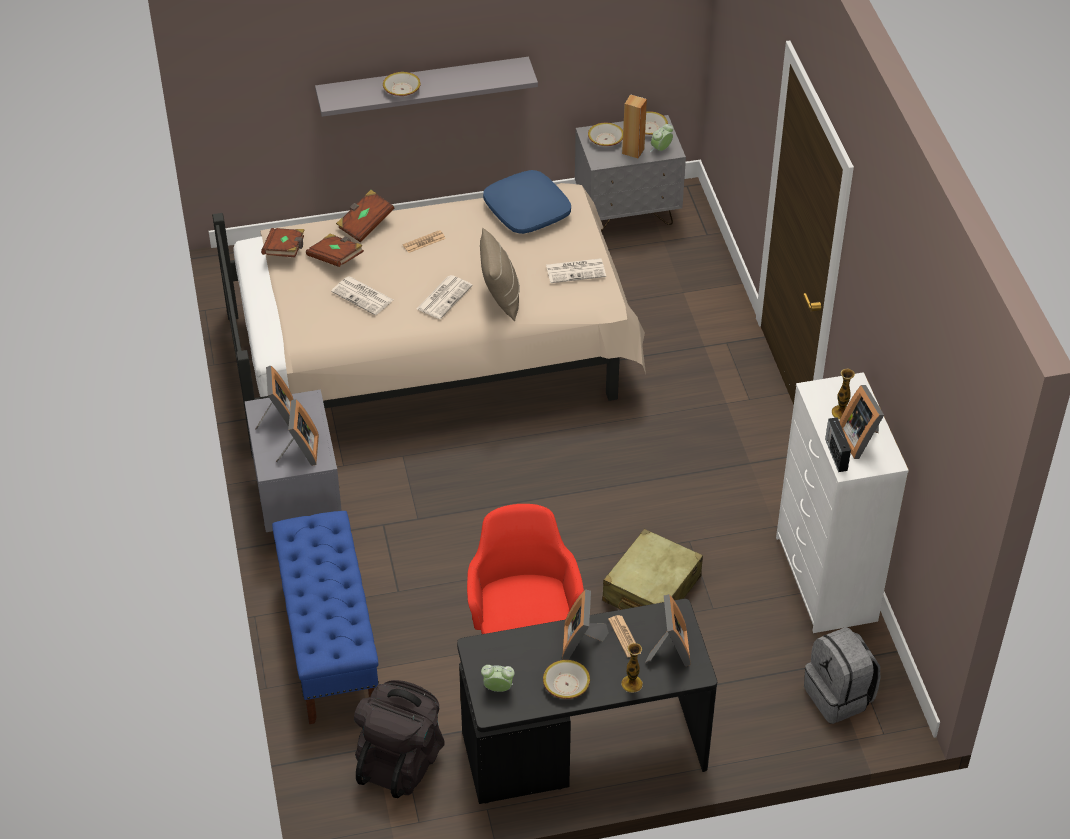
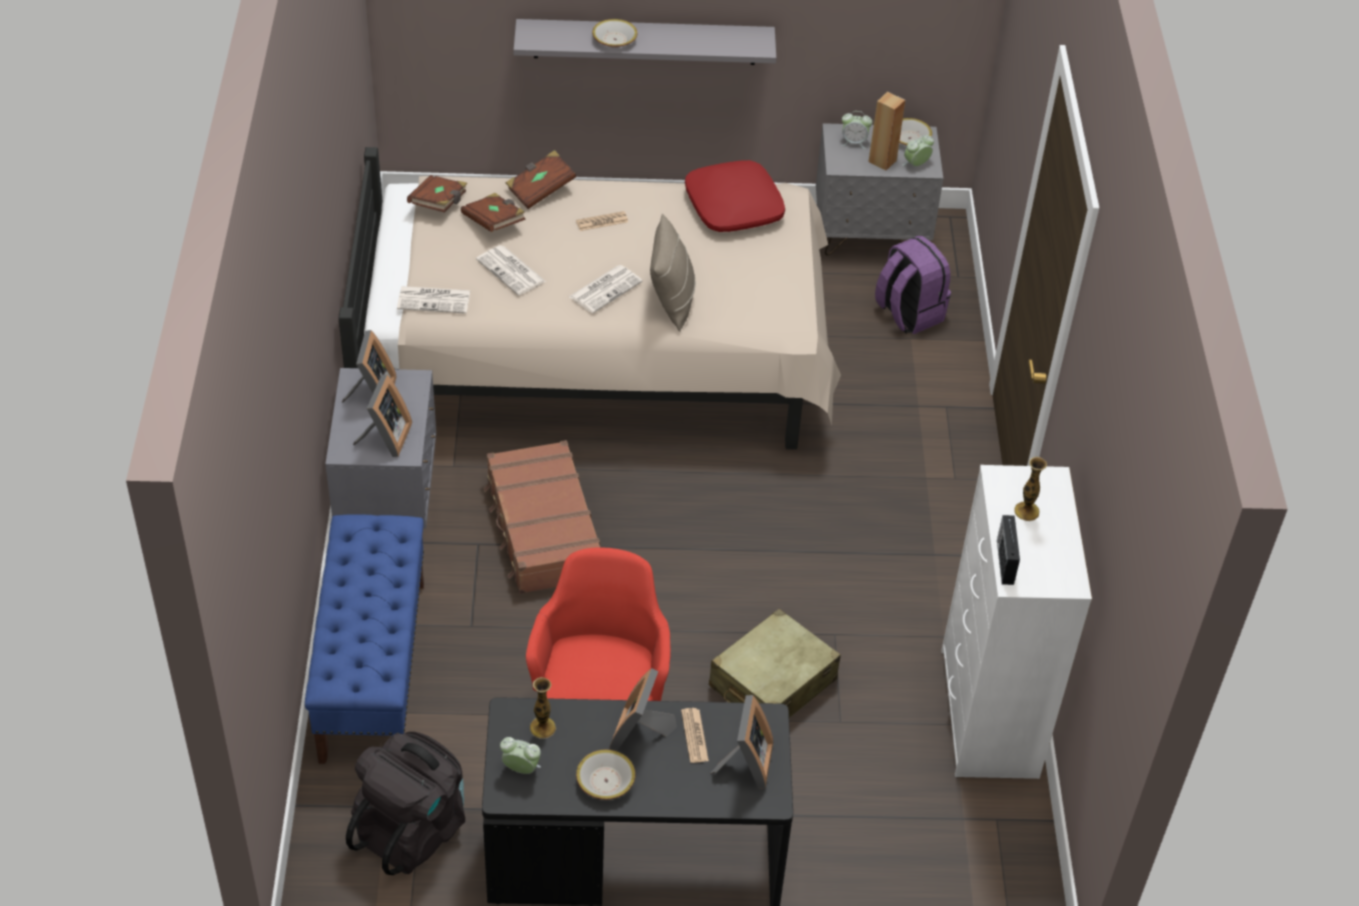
camera: 10 degrees right, 0 degrees up
(432, 503) = (542, 530): none -> brown suitcase
(526, 210) = (733, 206): blue pillow -> red pillow
(576, 270) = (771, 286): newspaper -> newspaper (435, 300)
(606, 139) = (854, 142): bowl -> alarm clock
(631, 684) = (686, 796): vase -> vase (542, 727)
(675, 272) = (908, 313): none -> purple backpack
(839, 696) = (966, 862): grey backpack -> none
(860, 439) = (1041, 549): picture frame -> none

